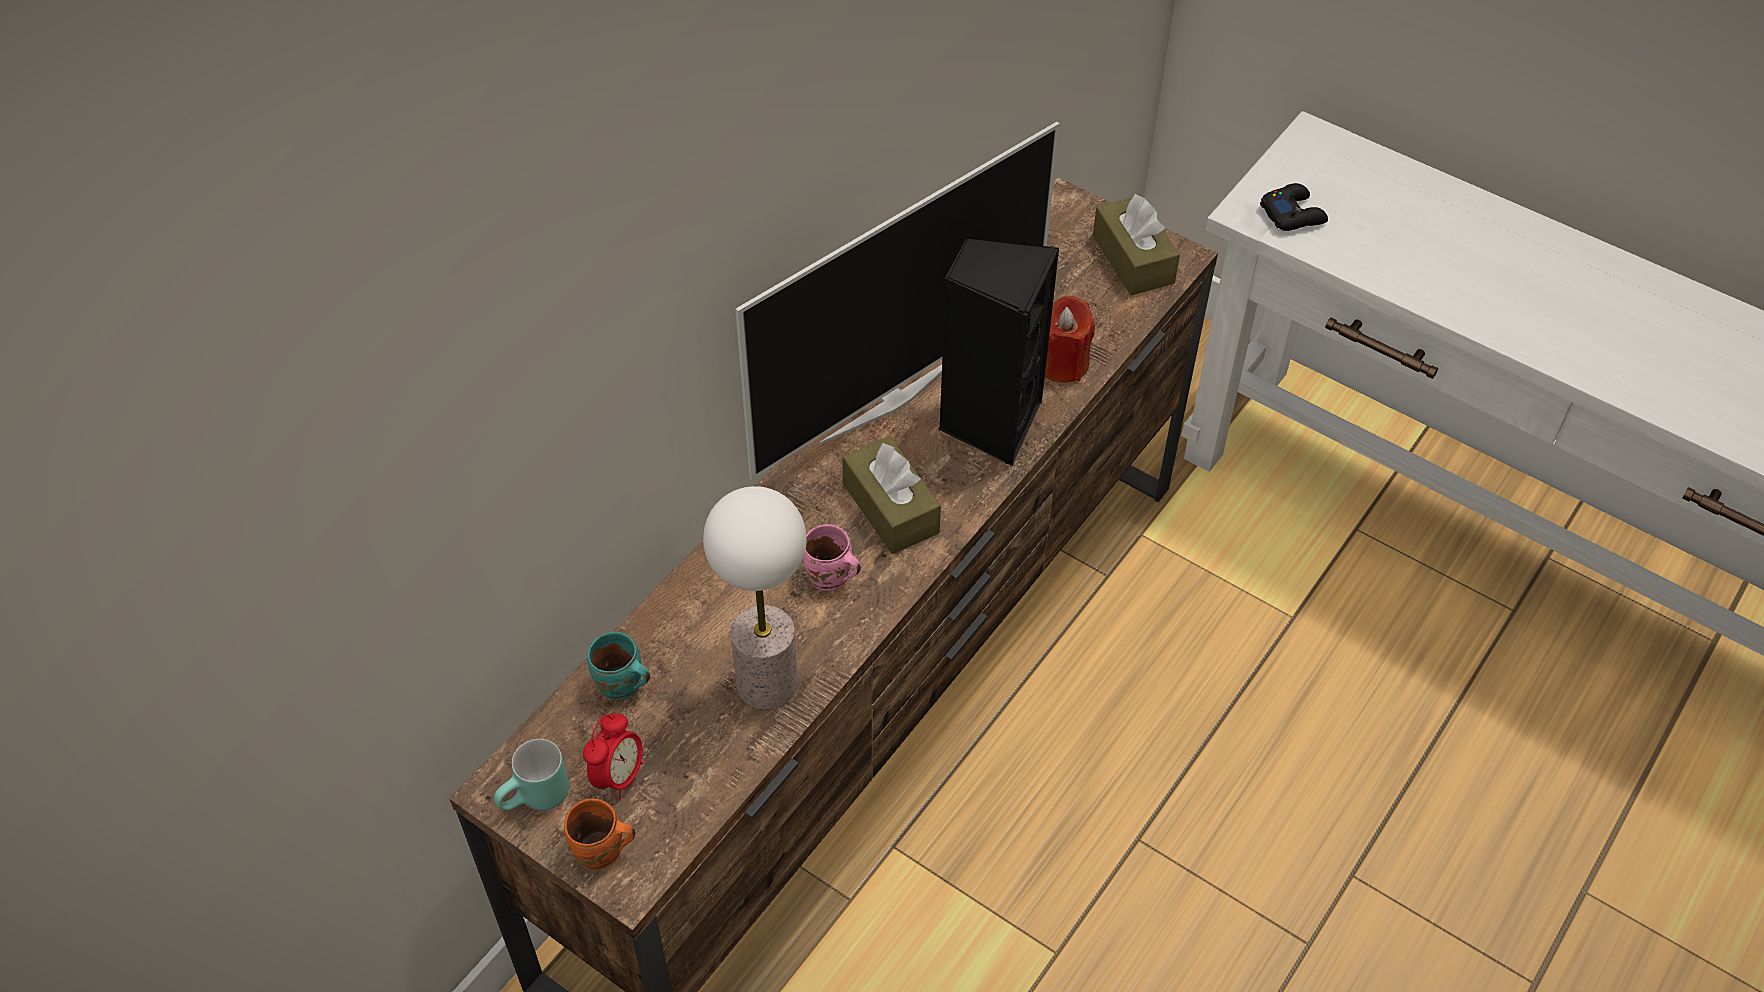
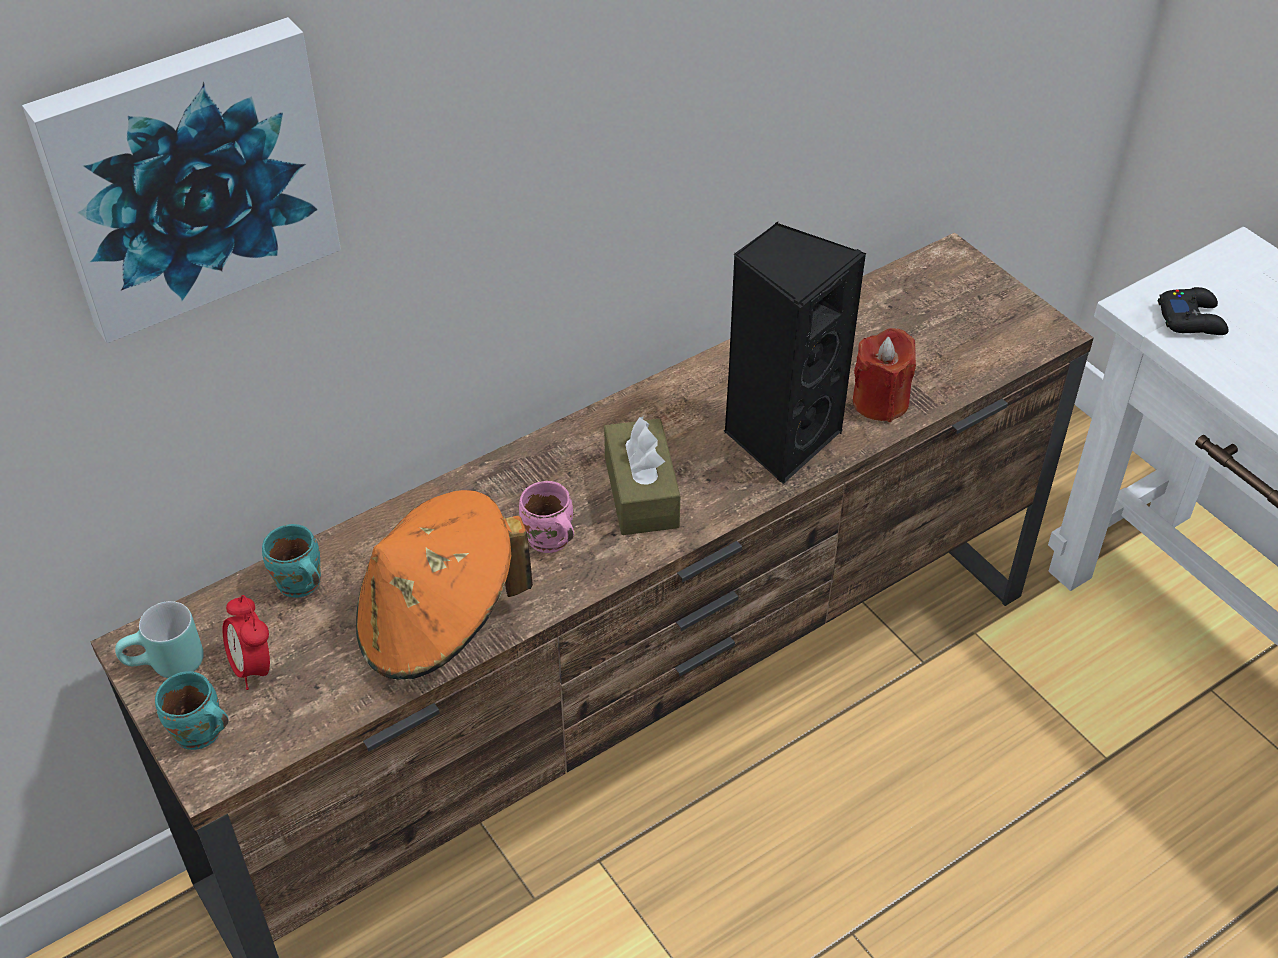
camera: 20 degrees right, 5 degrees down
(509, 354) = (188, 175): none -> picture
(601, 853) = (199, 735): orange mug -> turquoise mug
(618, 776) = (253, 667): alarm clock -> alarm clock turned 105 degrees clockwise
(767, 684) = (439, 623): table lamp -> orange hat
(890, 396) = (691, 389): television -> none
(1133, 259) = (999, 323): brown tissue box -> none

